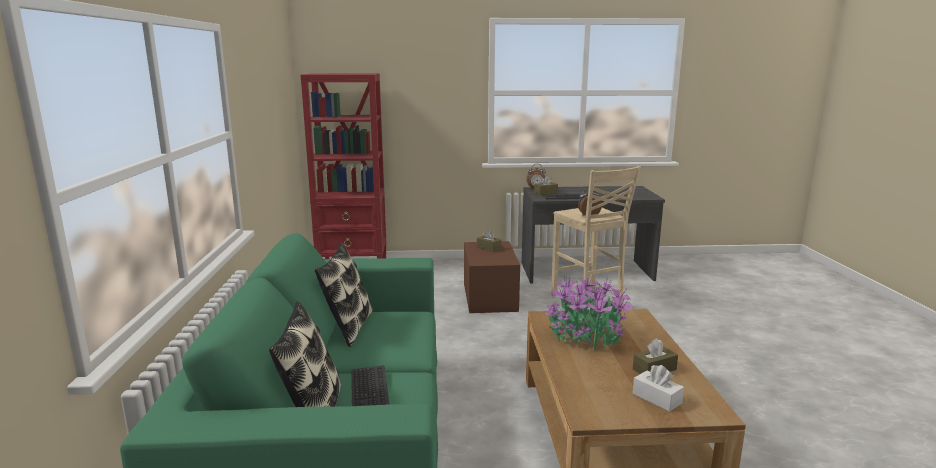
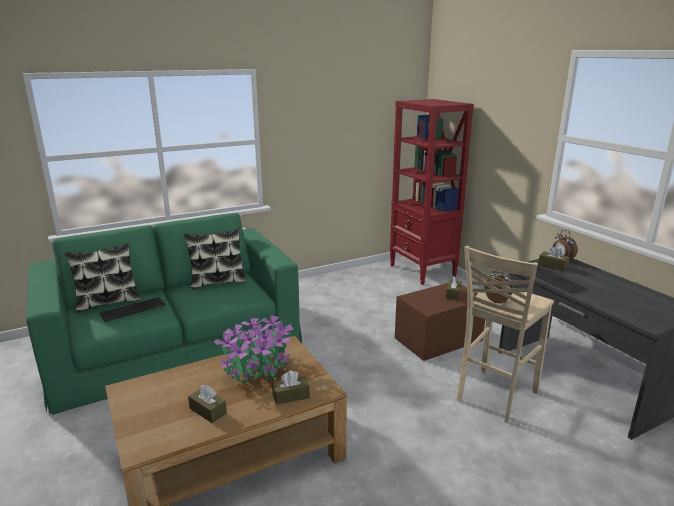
camera: 65 degrees right, 5 degrees up
(642, 329) = (291, 396): none -> brown tissue box
(657, 398) = (156, 417): white tissue box -> none

